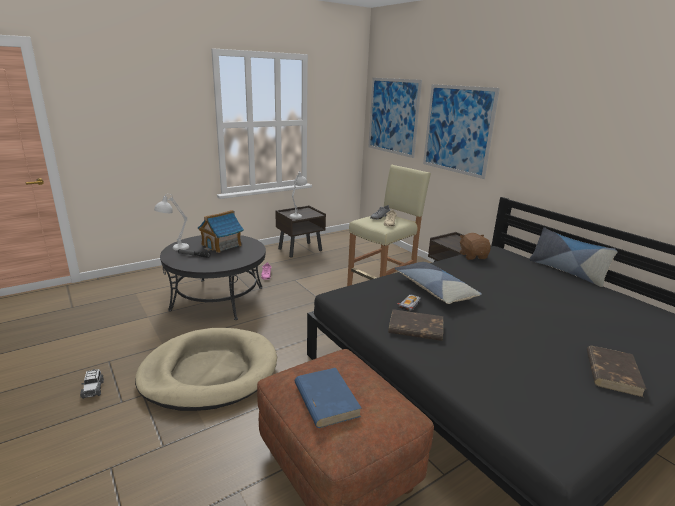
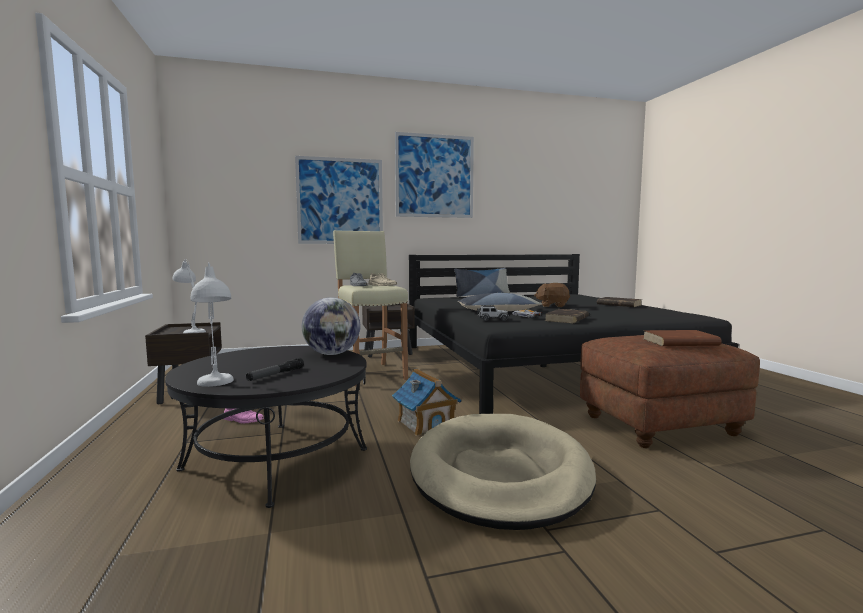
camera: 70 degrees left, 15 degrees down
(93, 389) = (523, 590): toy car -> toy car (492, 319)
(221, 245) = (254, 361): toy house -> toy house (426, 424)
(244, 258) = (332, 354): none -> globe
(326, 399) = (679, 342): blue book -> brown book
(393, 116) = (231, 194): picture -> picture (434, 176)
(473, 256) = (437, 301): brown plush toy -> brown plush toy (552, 306)

